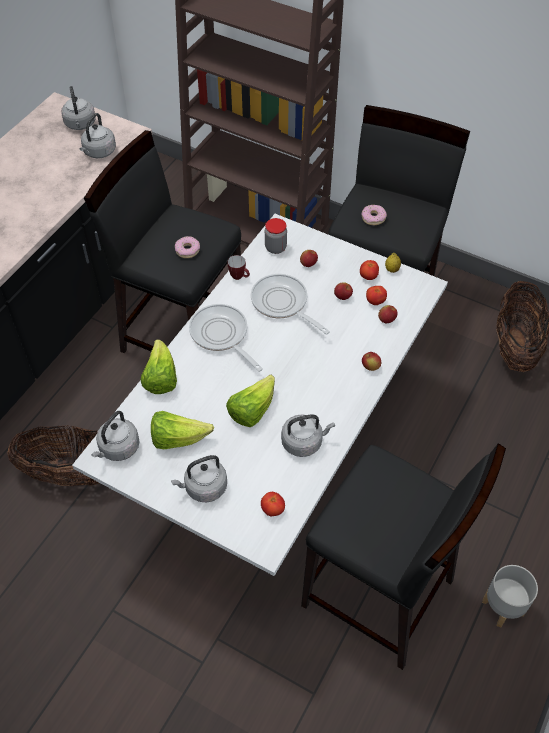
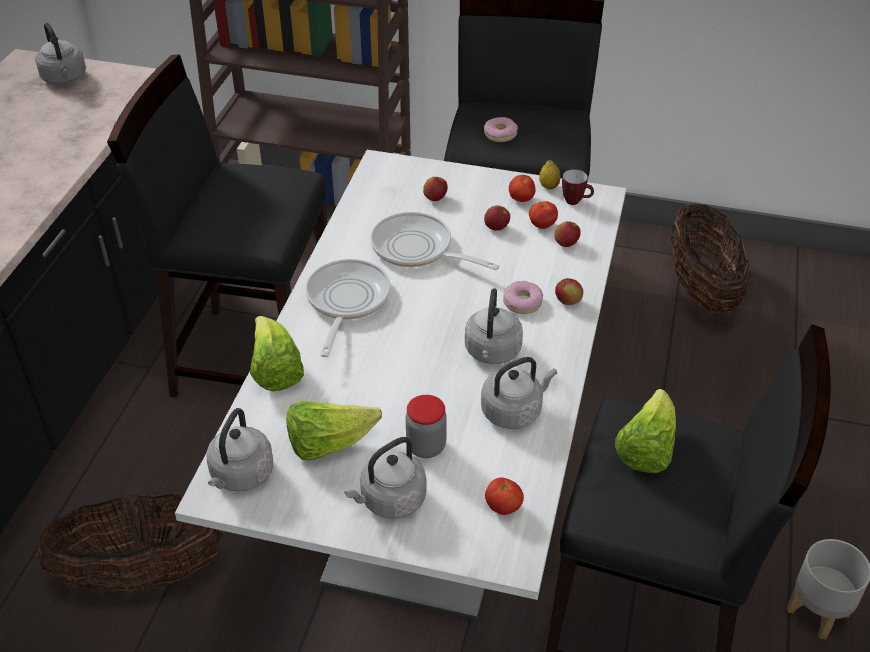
camera: 15 degrees left, 10 degrees down
(99, 152) = (102, 106): grey kettle -> grey kettle (492, 352)
(187, 250) = (260, 210): donut -> donut (522, 302)
(221, 335) = (346, 302): frying pan -> frying pan turned 60 degrees clockwise
(239, 277) = (346, 229): mug -> mug (576, 201)
(252, 410) = (424, 386): lettuce -> lettuce (645, 449)
(275, 248) = (383, 187): jar -> jar (426, 446)

